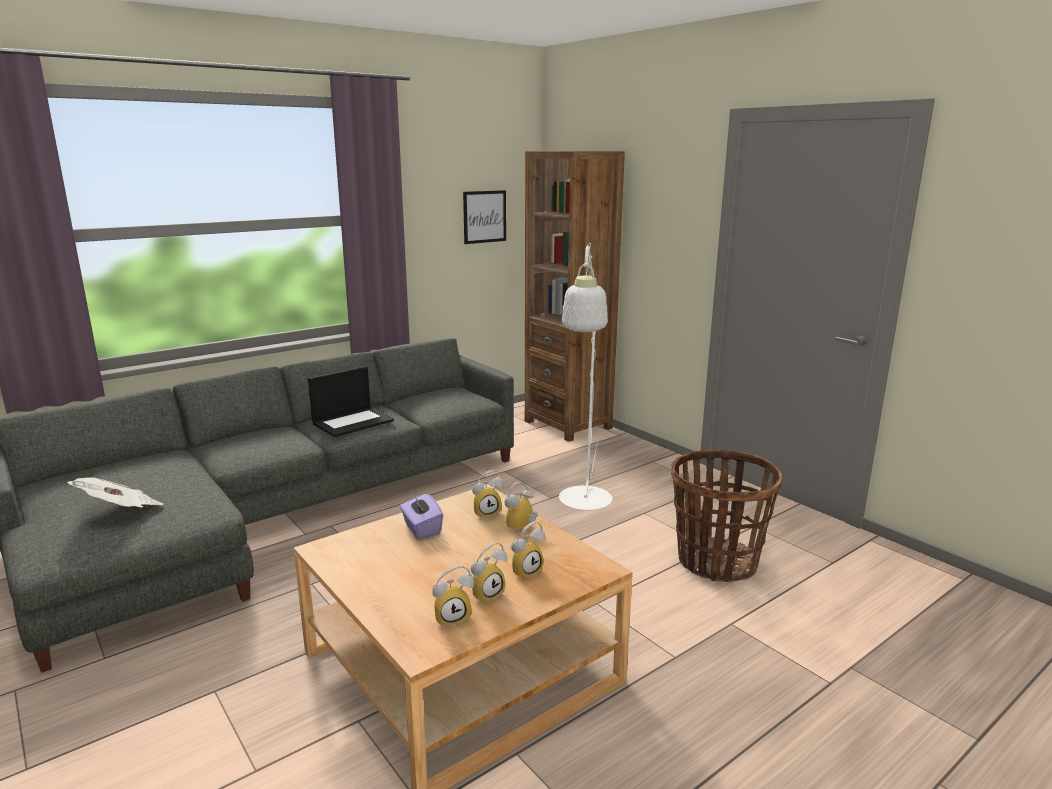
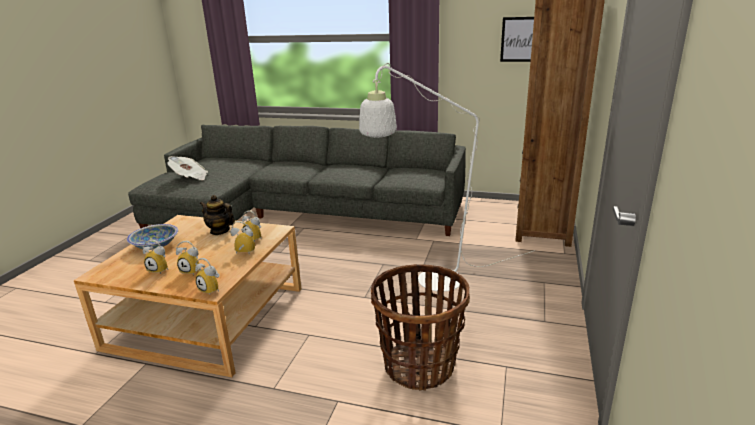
camera: 55 degrees right, 5 degrees up
(353, 422) = (340, 171): laptop -> none
(390, 584) = (155, 245): none -> bowl
(421, 529) = (220, 231): purple tissue box -> teapot
(453, 617) = (131, 270): alarm clock -> alarm clock (212, 289)

